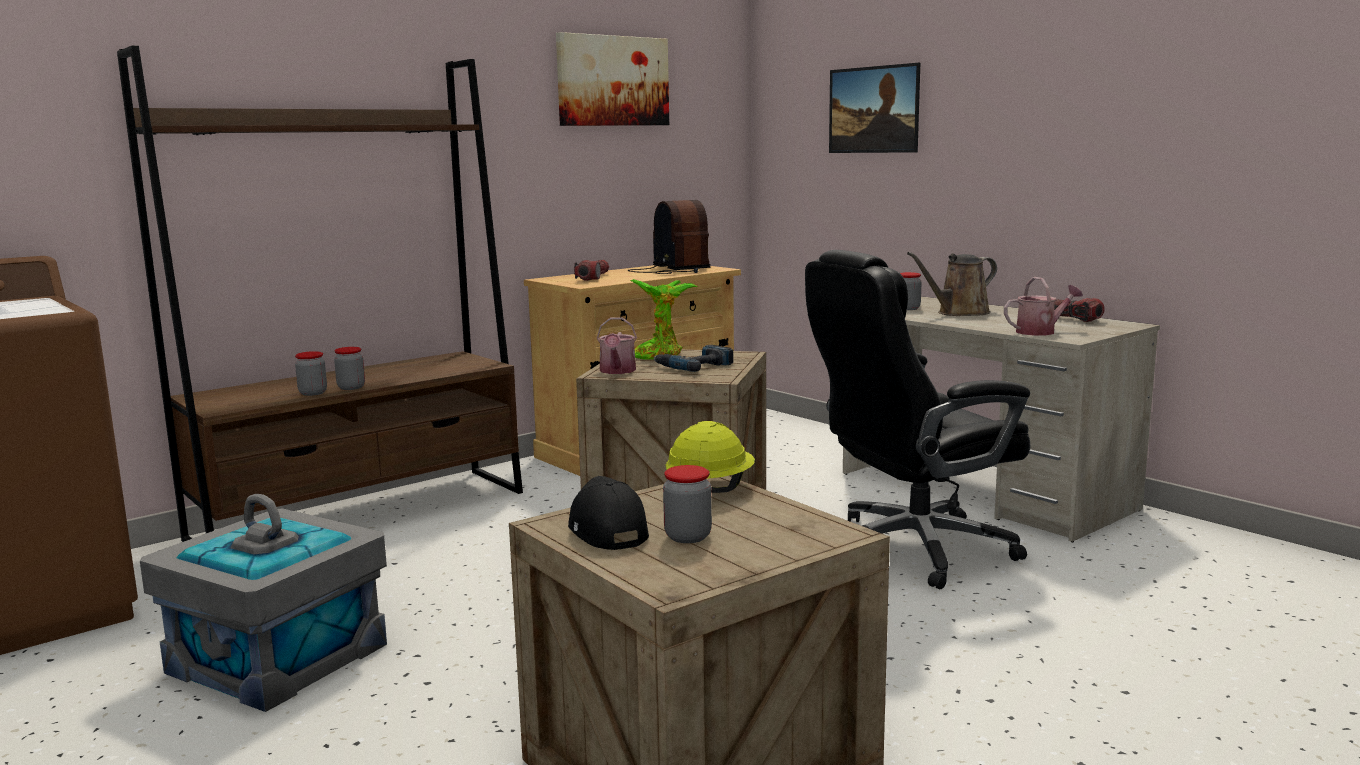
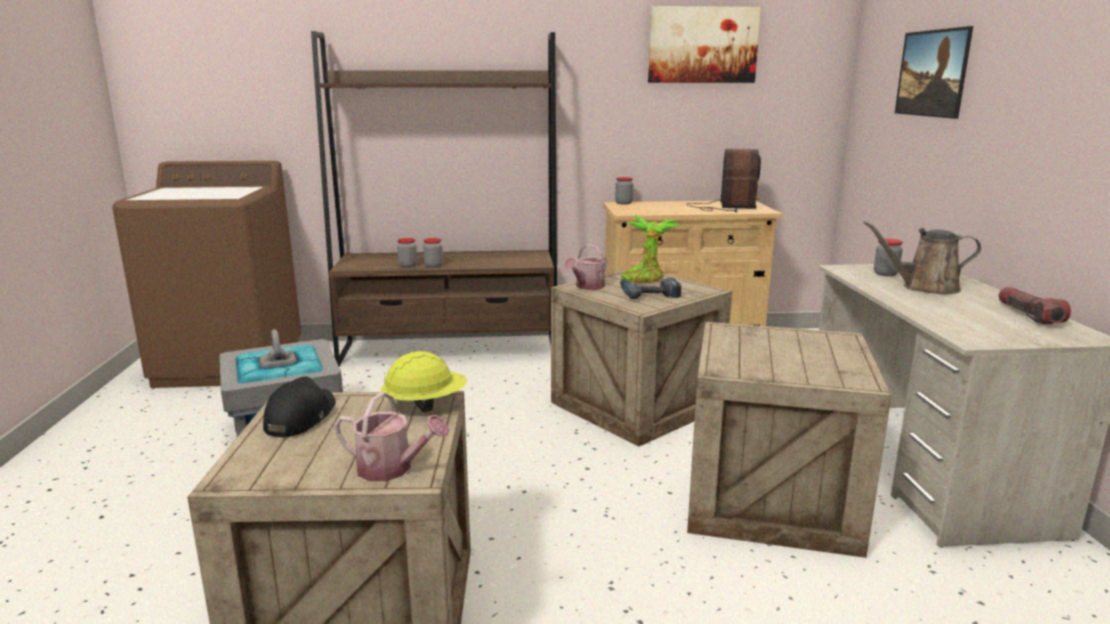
camera: 35 degrees right, 5 degrees up
(593, 278) = (650, 207): flashlight -> none
(688, 536) = (328, 441): jar -> jar (623, 203)
(912, 549) = (770, 498): black office chair -> crate
(1040, 331) = (958, 325): watering can -> watering can (392, 469)

